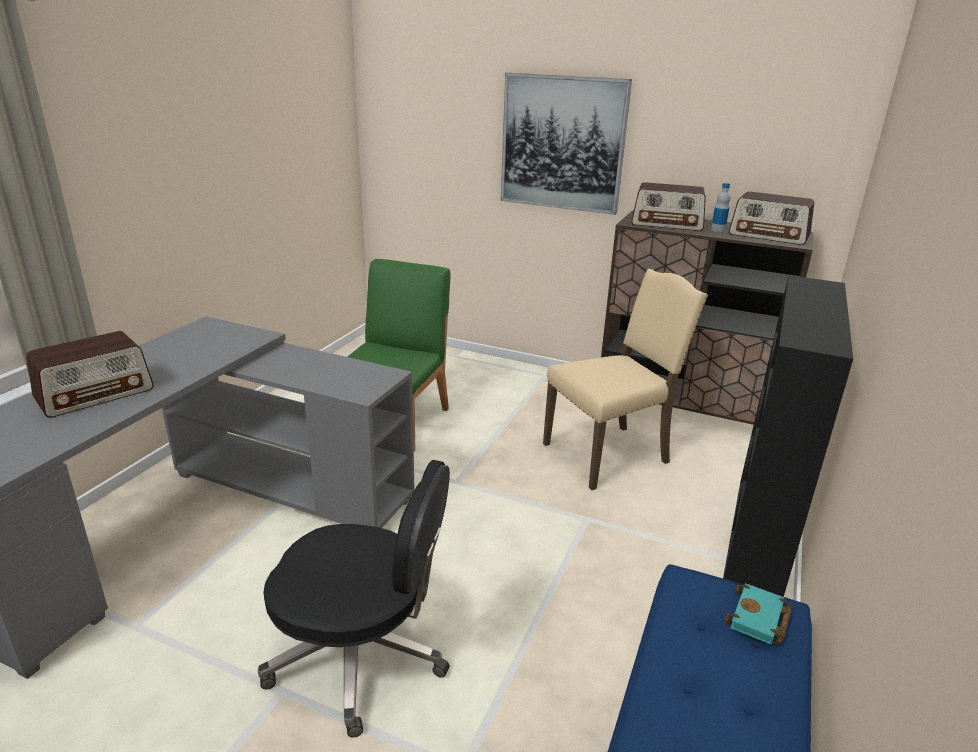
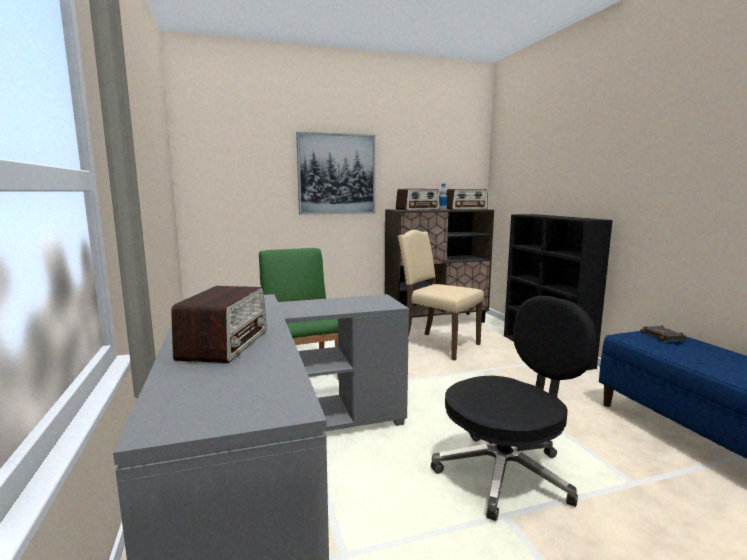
camera: 40 degrees left, 15 degrees down
(609, 454) = (438, 345): beige chair -> beige chair turned 75 degrees counterclockwise
(759, 620) = (664, 337): turquoise book -> black book

